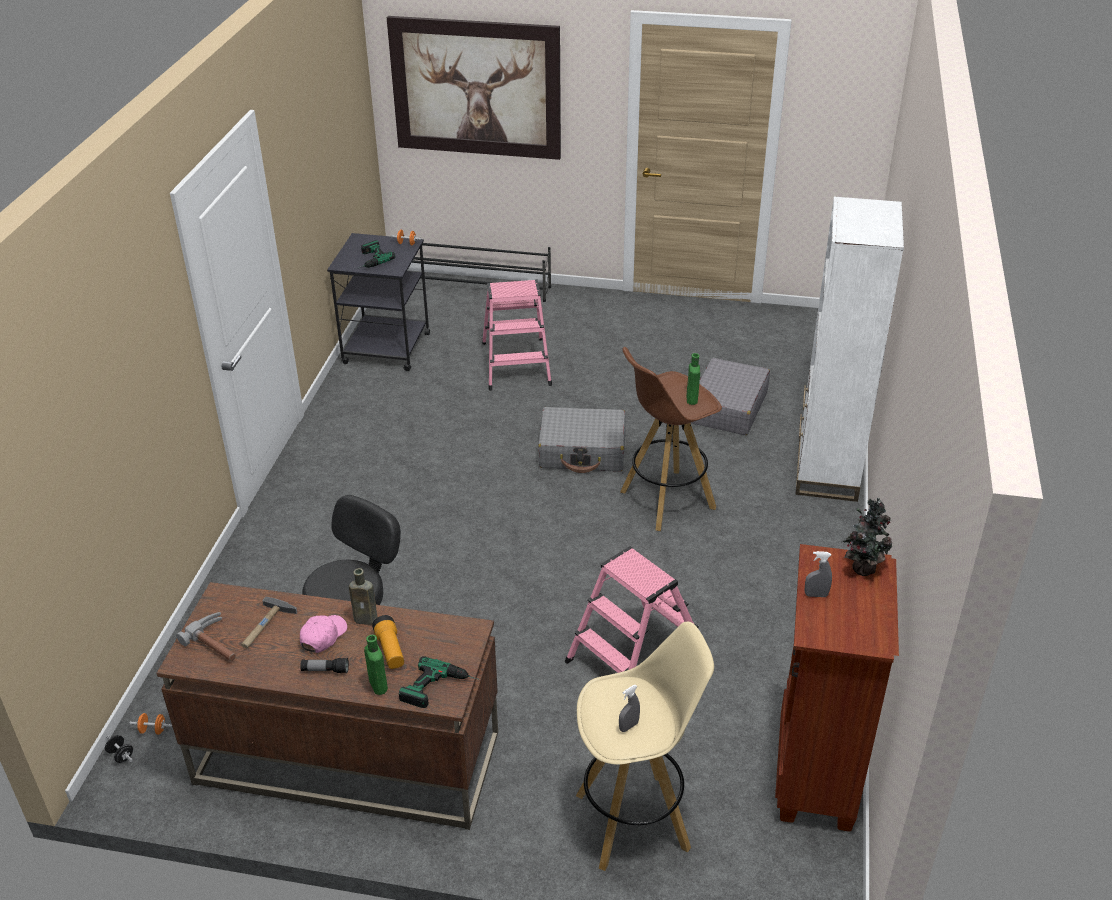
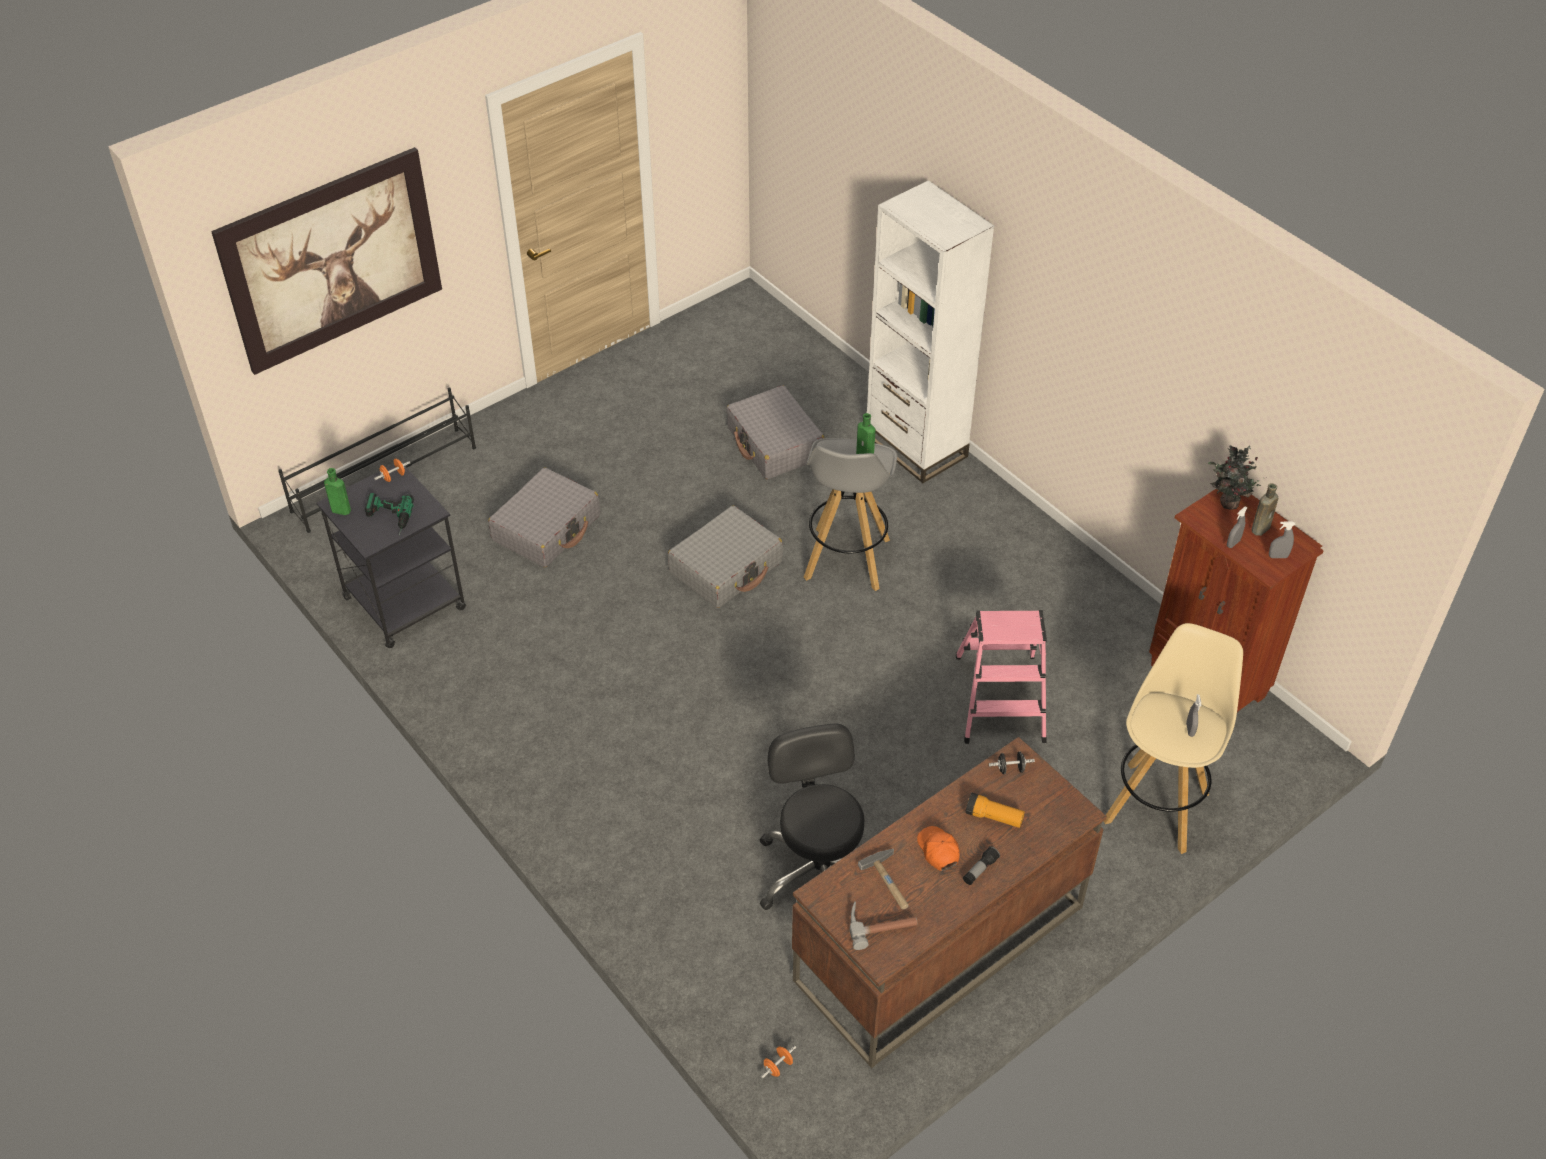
camera: 50 degrees left, 10 degrees up
(121, 755) = (787, 1105): black dumbbell -> black dumbbell (1010, 769)
(323, 636) = (938, 851): pink cap -> orange cap
(367, 619) = (944, 812): brown bottle -> brown bottle (1261, 528)
(377, 684) = (1026, 846): green bottle -> green bottle (339, 510)
(440, 689) = (1066, 811): power drill -> none
(516, 363) = (547, 528): pink step ladder -> grey suitcase
(665, 500) = (845, 560): brown stool -> grey stool
(840, 631) = (1278, 556): none -> grey spray bottle

